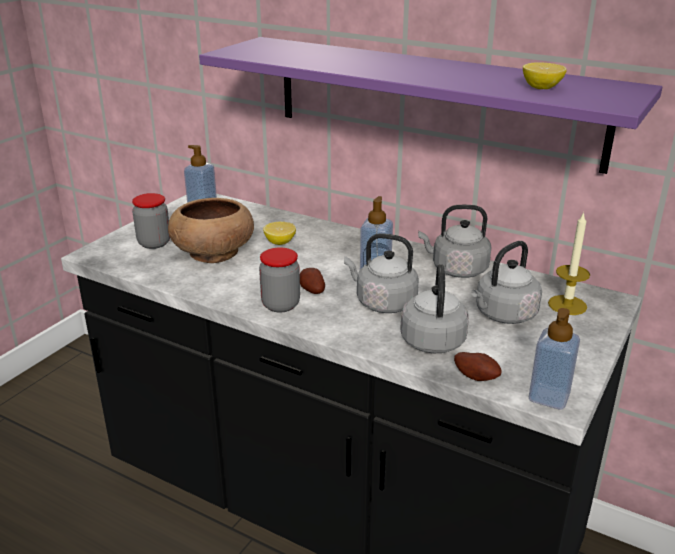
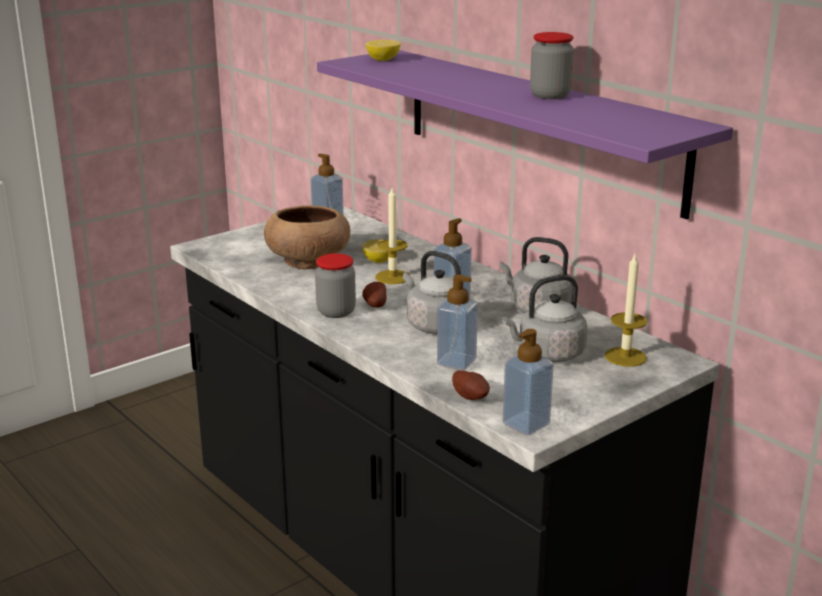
camera: 20 degrees right, 5 degrees down
(154, 243) = (260, 245): jar -> jar (550, 95)
(305, 257) = (392, 277): none -> candle
(433, 339) = (456, 361): grey kettle -> soap dispenser
(541, 87) = (597, 117): lemon -> lemon (383, 60)

